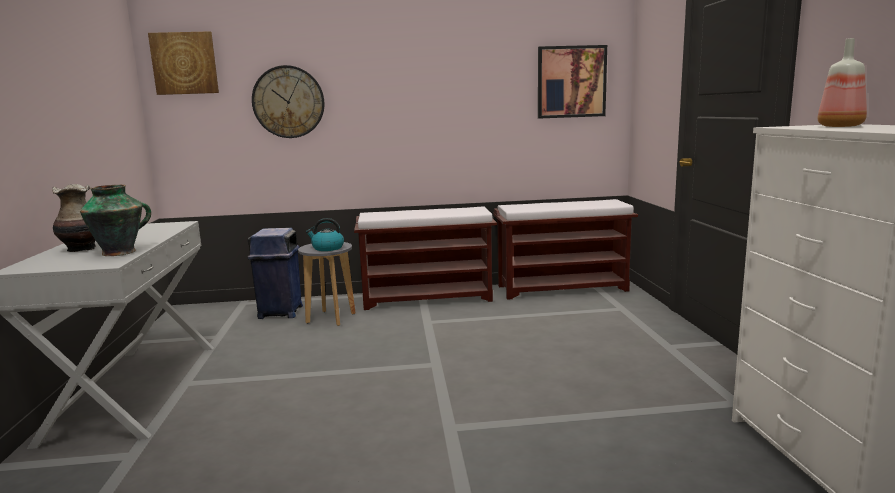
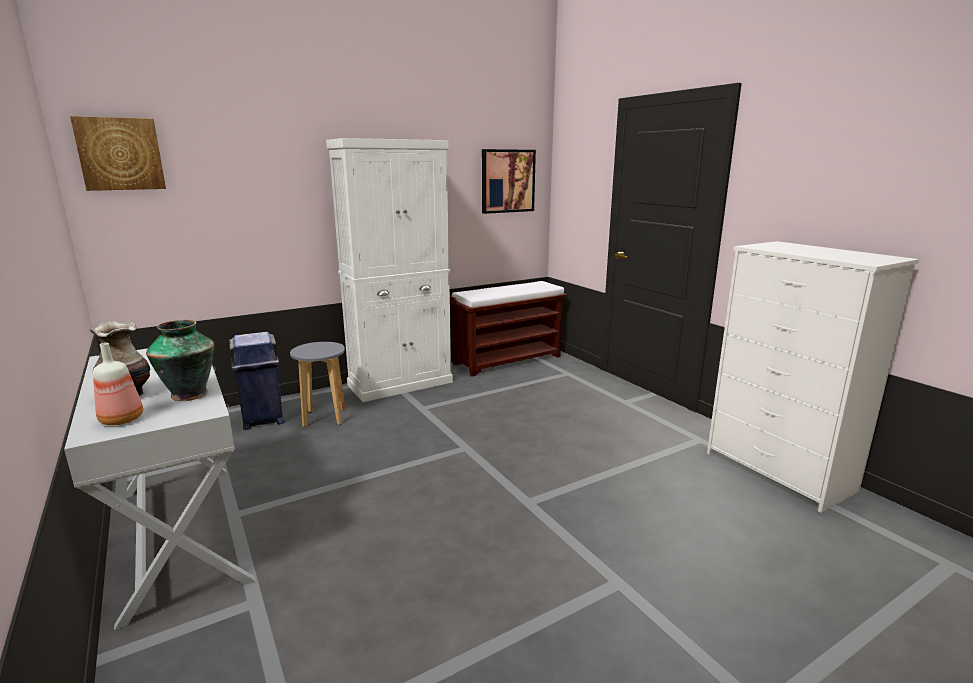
camera: 25 degrees left, 5 degrees up
(288, 102) = (248, 199): wall clock -> none
(327, 248) = (322, 351): kettle -> none
(428, 298) = (401, 383): brown bench -> white cabinet
(840, 126) = (793, 248): bottle -> bottle (123, 419)

